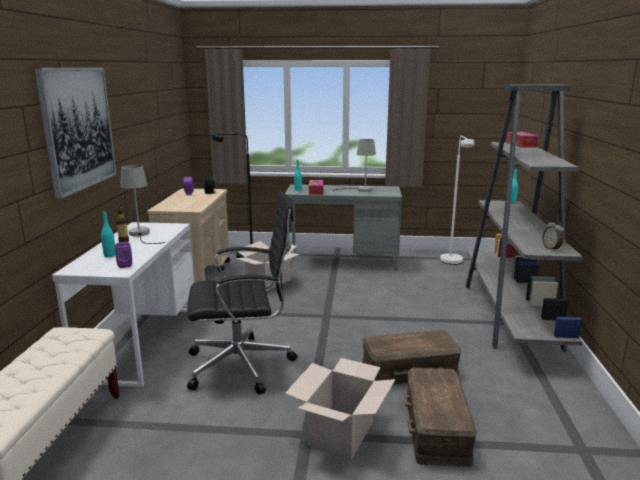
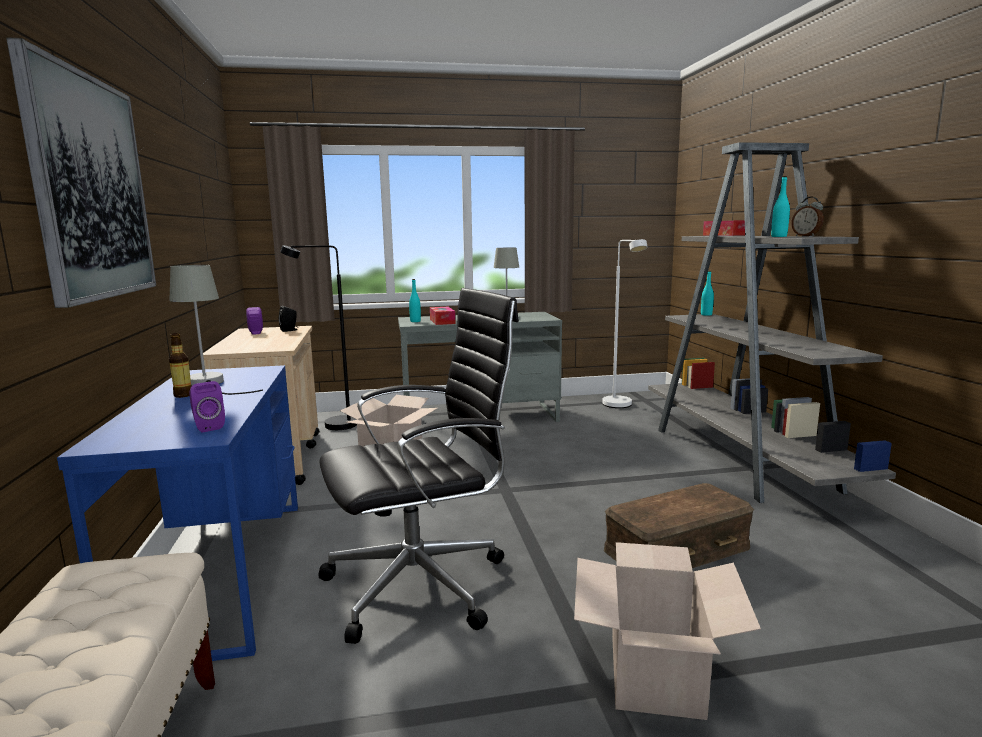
camera: 15 degrees left, 5 degrees down
(110, 255) = (168, 416): turquoise bottle -> turquoise bottle (779, 236)
(142, 342) = (223, 572): white desk -> blue desk
(437, 428) = (789, 633): brown storage box -> none
(551, 248) = (834, 351): alarm clock -> alarm clock (806, 236)

